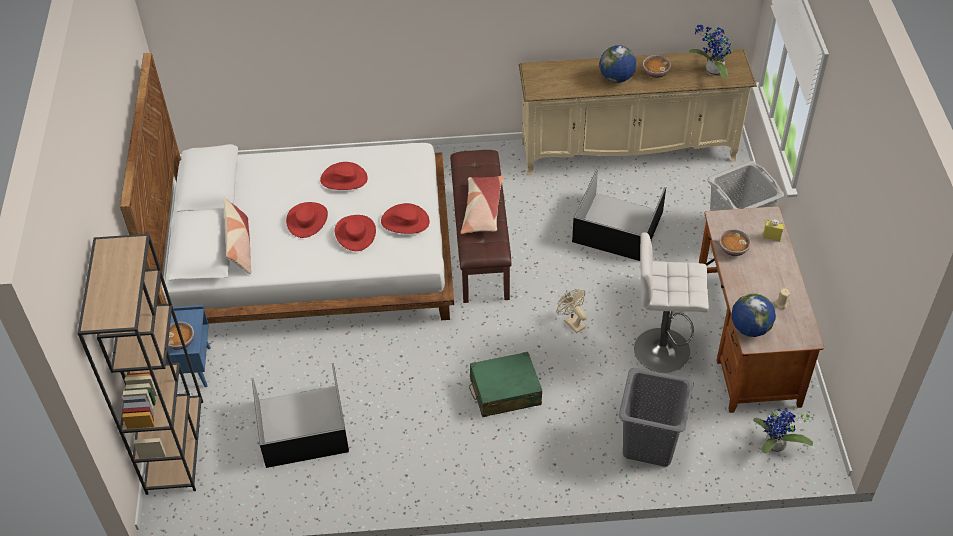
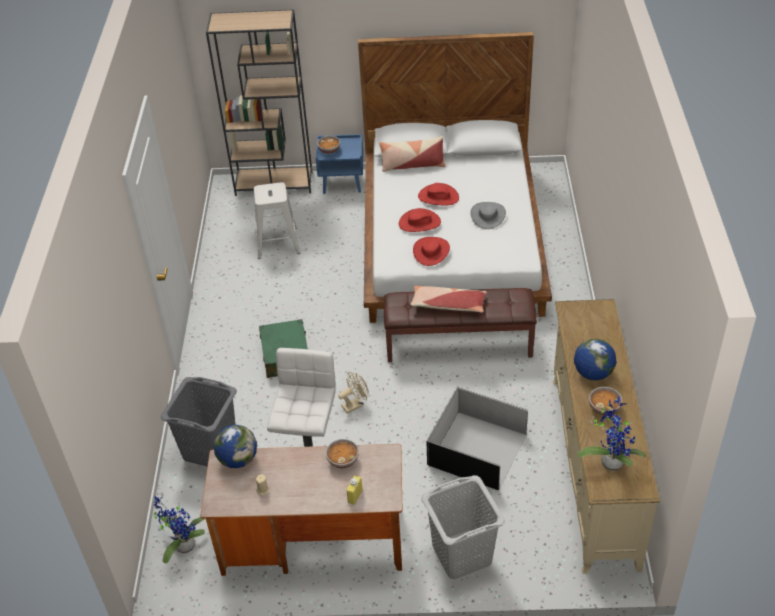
camera: 95 degrees right, 5 degrees down
(304, 425) = (277, 243): black storage box -> white stool
(344, 179) = (488, 215): red hat -> grey hat

